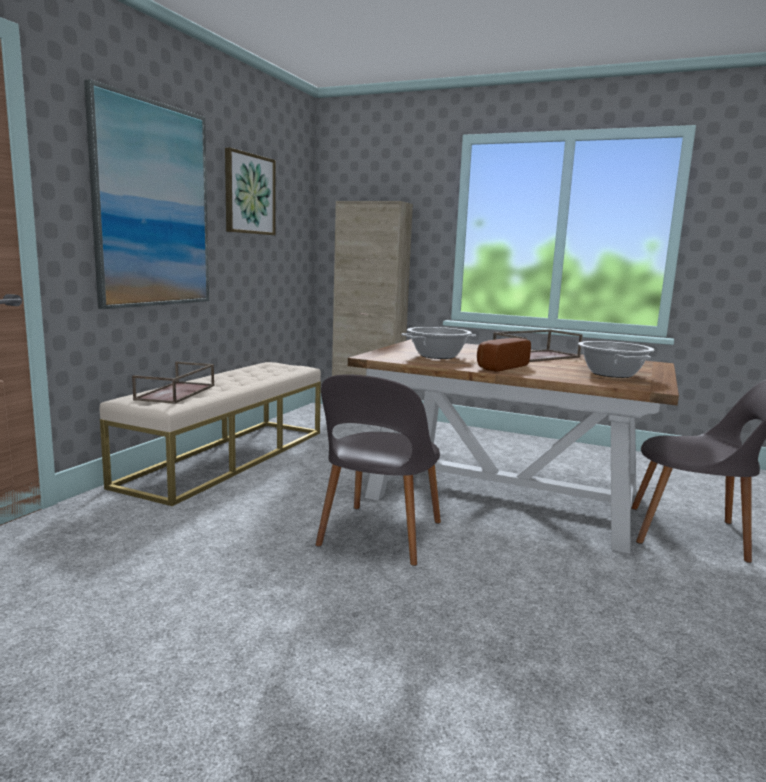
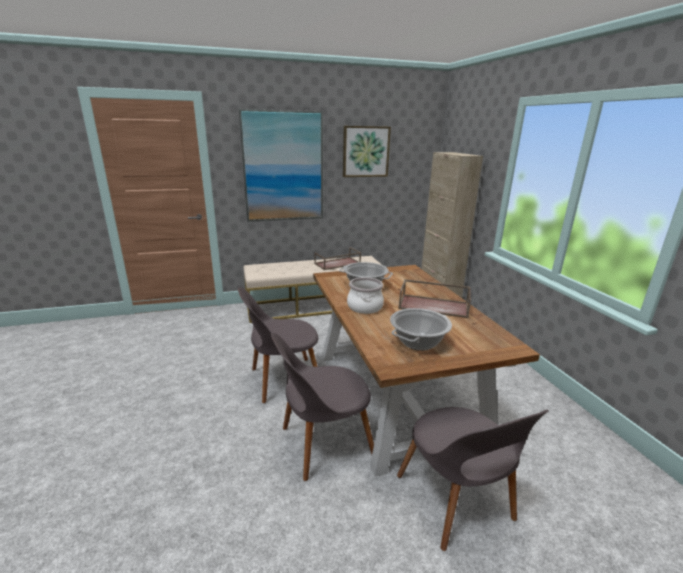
camera: 50 degrees right, 10 degrees up
(176, 393) = (275, 268): brown tray -> brown tray (337, 263)
(499, 367) = (365, 307): bread -> cooking pot
(546, 558) = (323, 443): none -> grey chair

